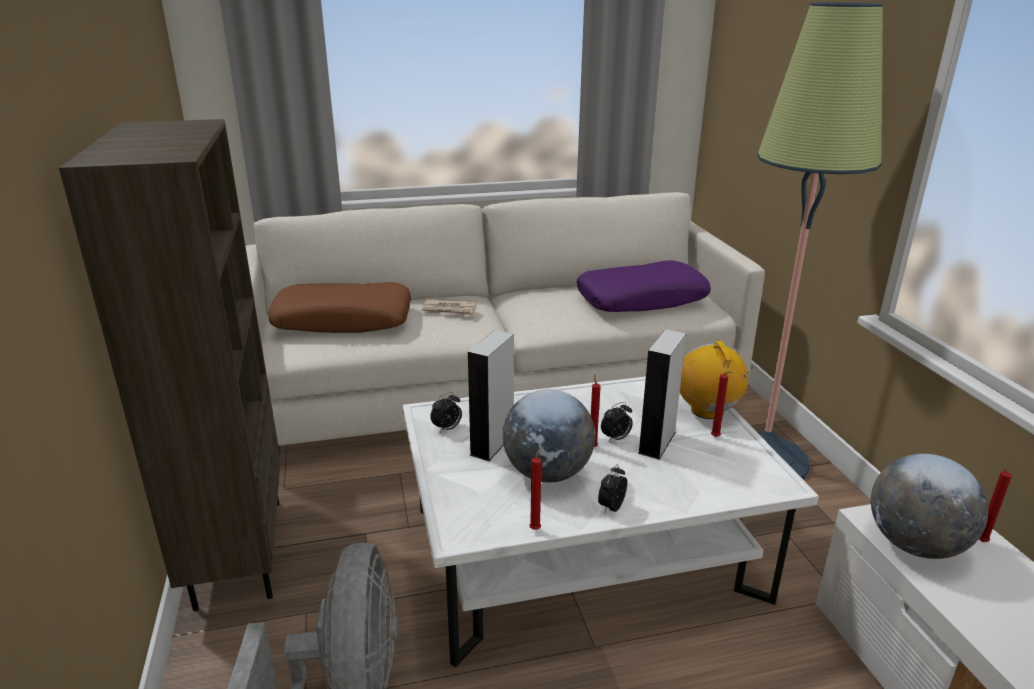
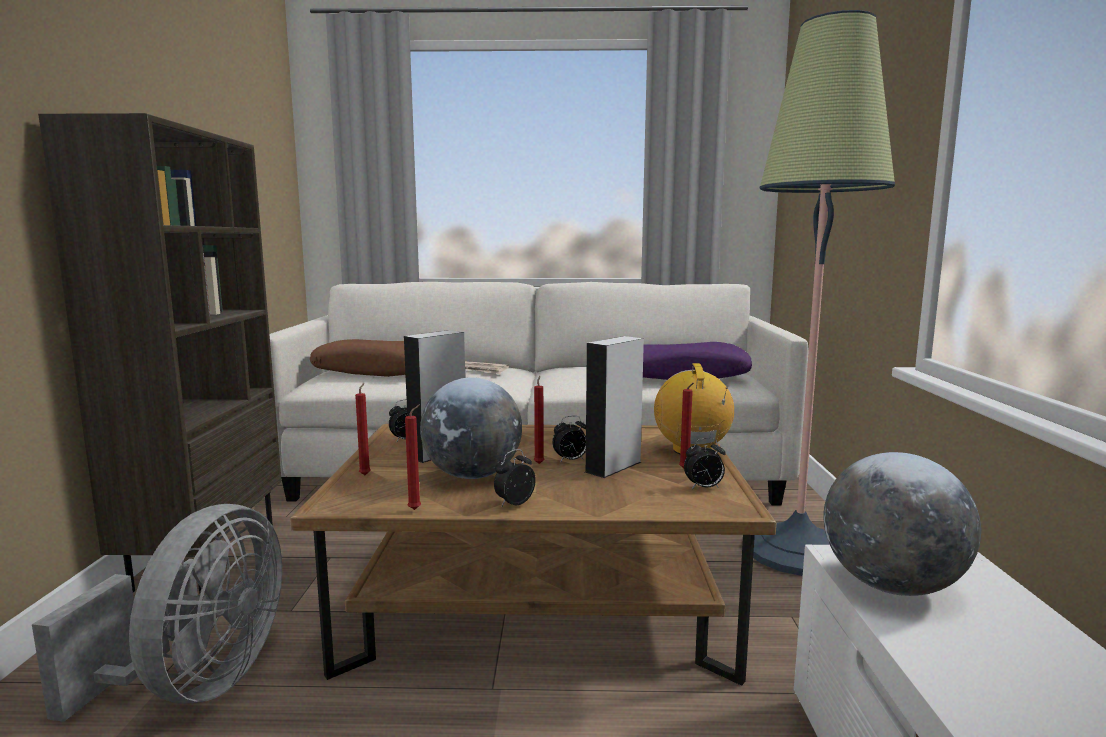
camera: 15 degrees right, 15 degrees down
(585, 553) = (539, 603): white coffee table -> brown coffee table
(744, 461) = (704, 488): none -> alarm clock
(980, 540) = (996, 593): red candle -> red candle (366, 474)

